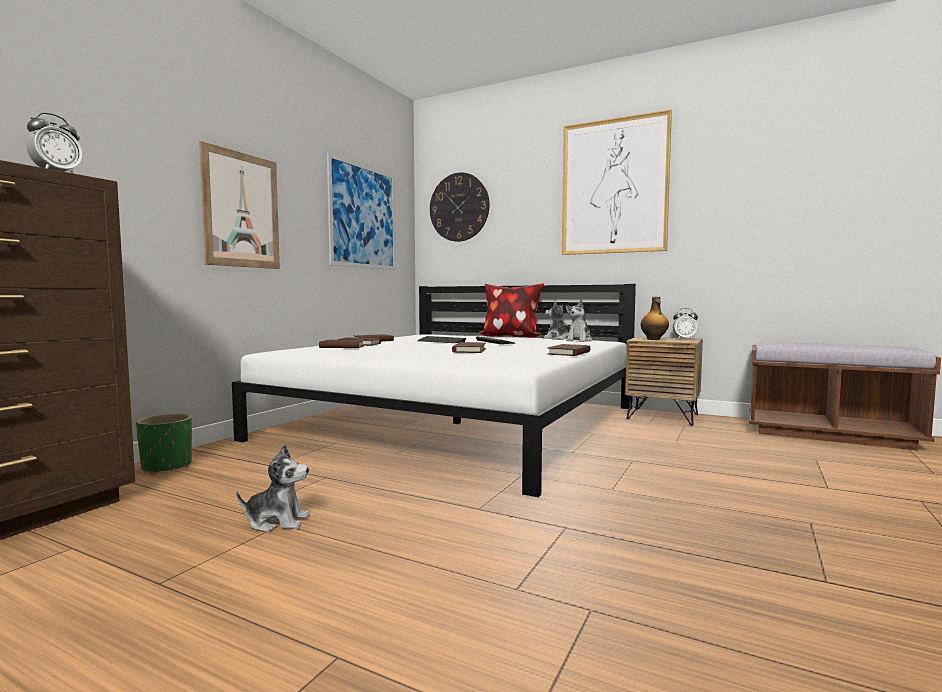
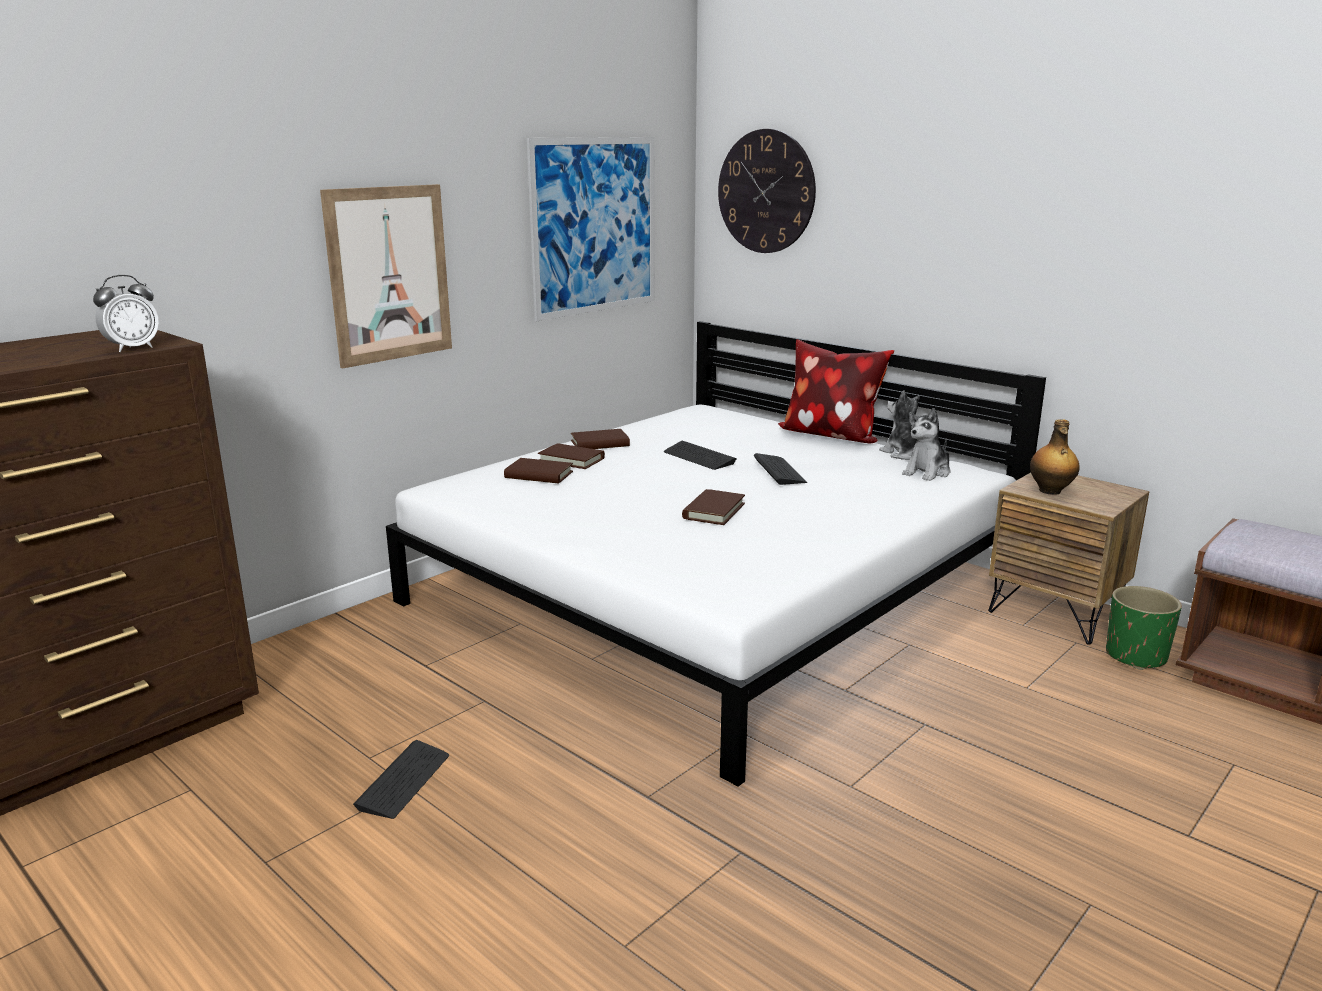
camera: 15 degrees right, 15 degrees up
(167, 466) = (304, 650): green planter -> green planter (1135, 656)
(277, 521) = (403, 781): plush toy -> keyboard
(569, 353) = (860, 540): brown book -> none
(614, 186) = (1030, 192): picture -> none
(684, 339) = (1111, 491): alarm clock -> none

